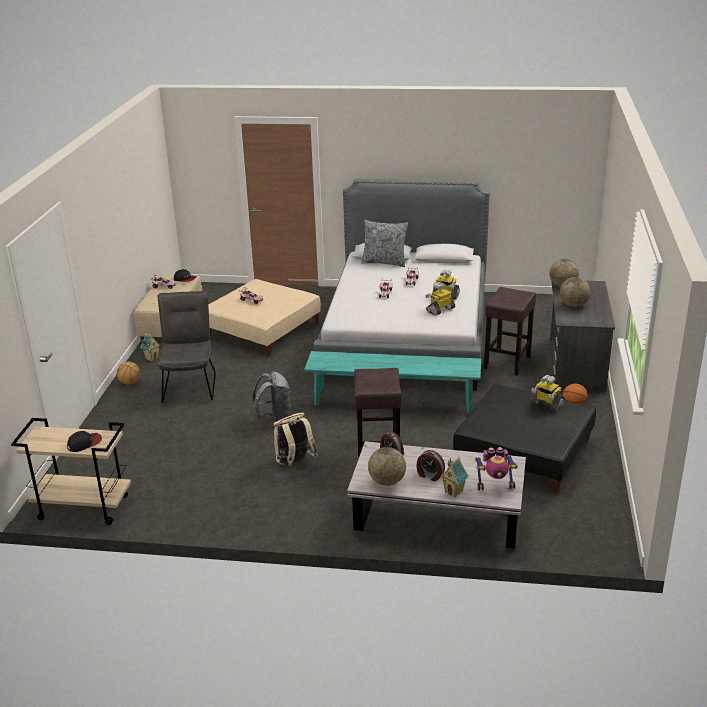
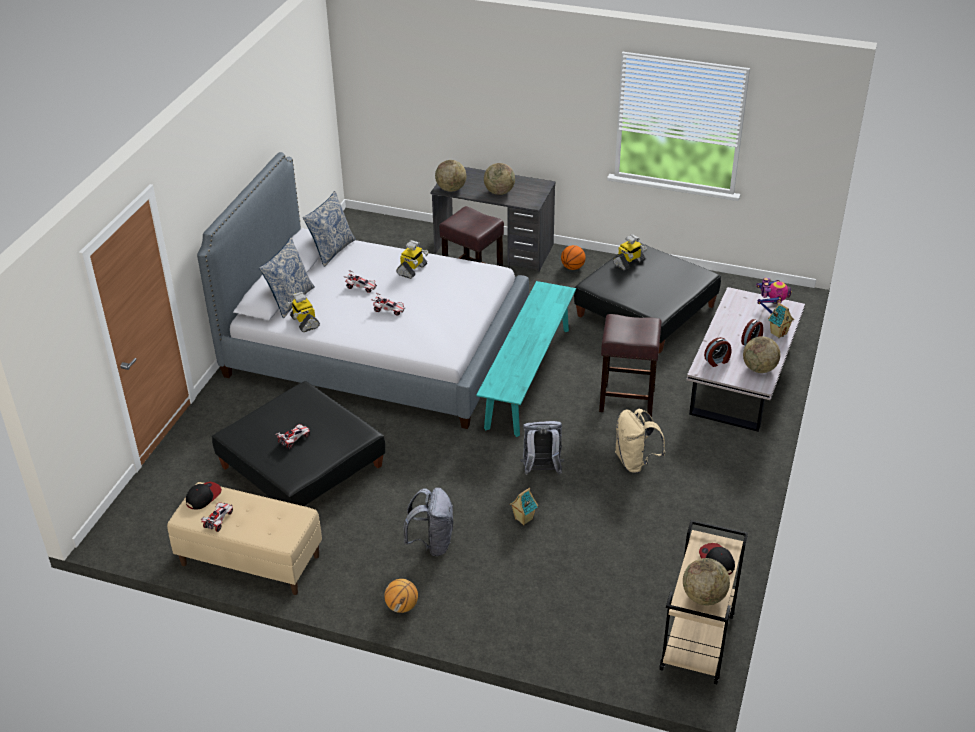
camera: 80 degrees left, 10 degrees up
(46, 440) = (704, 597): none -> globe
(152, 358) = (337, 583): toy house -> toy house (523, 519)
(190, 385) = (432, 543): grey chair -> grey backpack
(262, 330) = (301, 467): beige ottoman -> black ottoman
(440, 310) = (447, 279): toy robot -> toy robot (304, 322)
(456, 265) = (332, 250): none -> pillow

